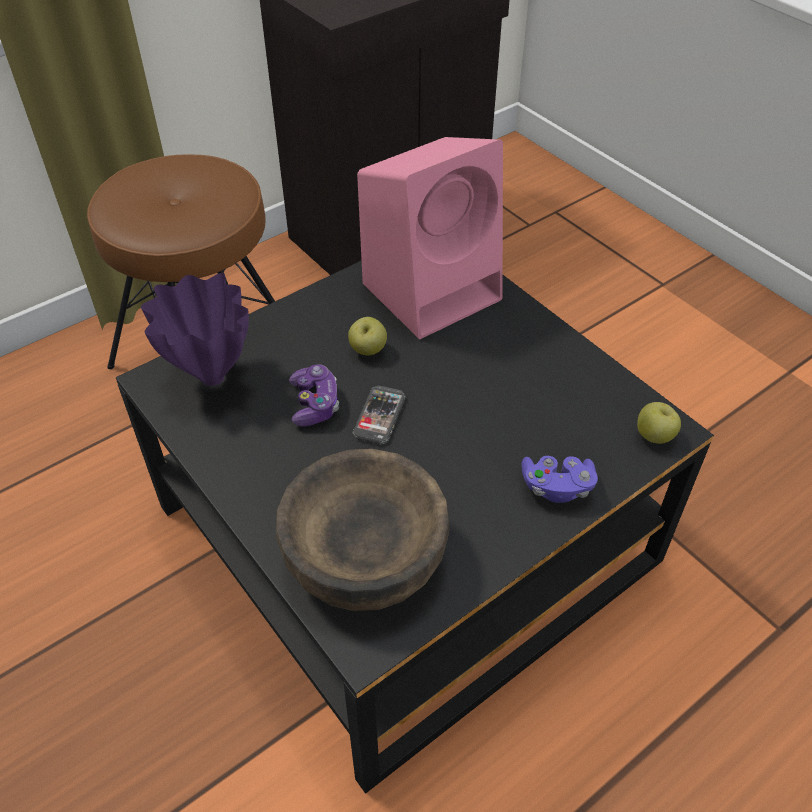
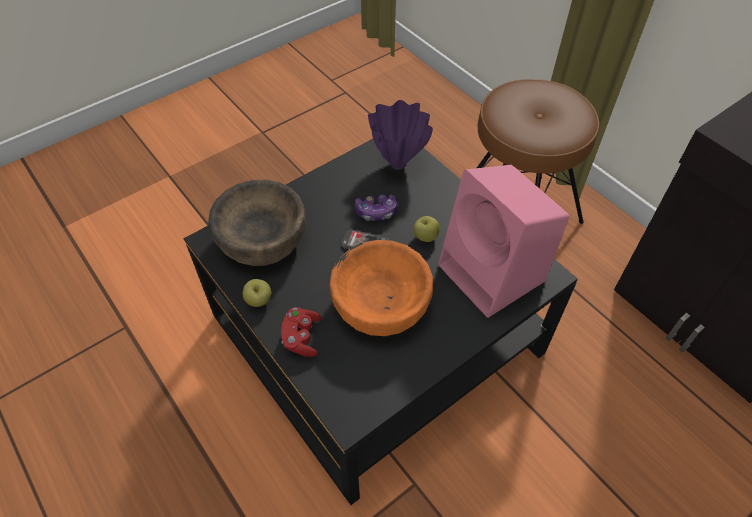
camera: 90 degrees right, 5 degrees up
(489, 399) = (380, 304): none -> orange bowl
(556, 487) = (301, 337): purple game controller -> red game controller
(654, 436) = (343, 406): apple -> apple (259, 300)

